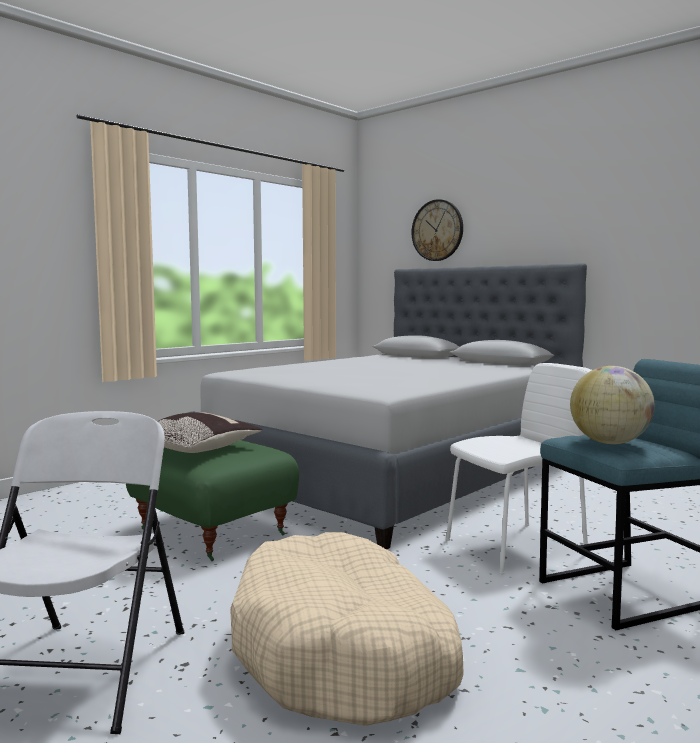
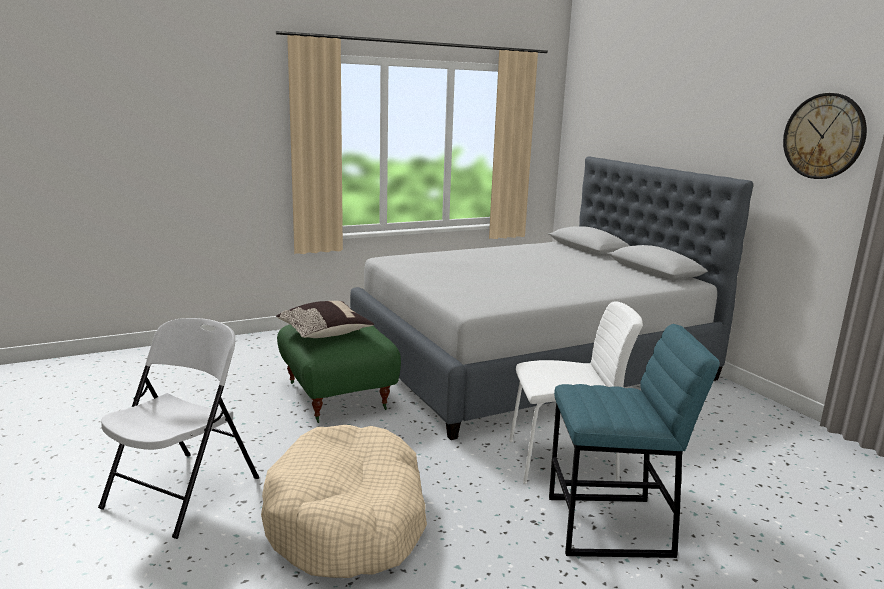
camera: 20 degrees right, 10 degrees up
(437, 230) = (629, 121): wall clock -> wall clock (824, 136)
(609, 443) = (596, 402): globe -> none

